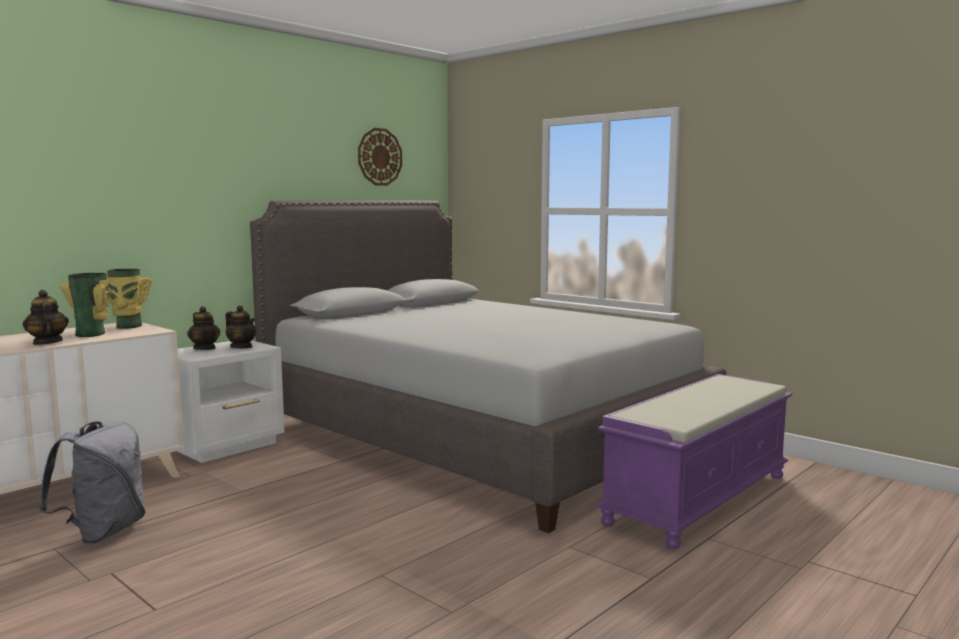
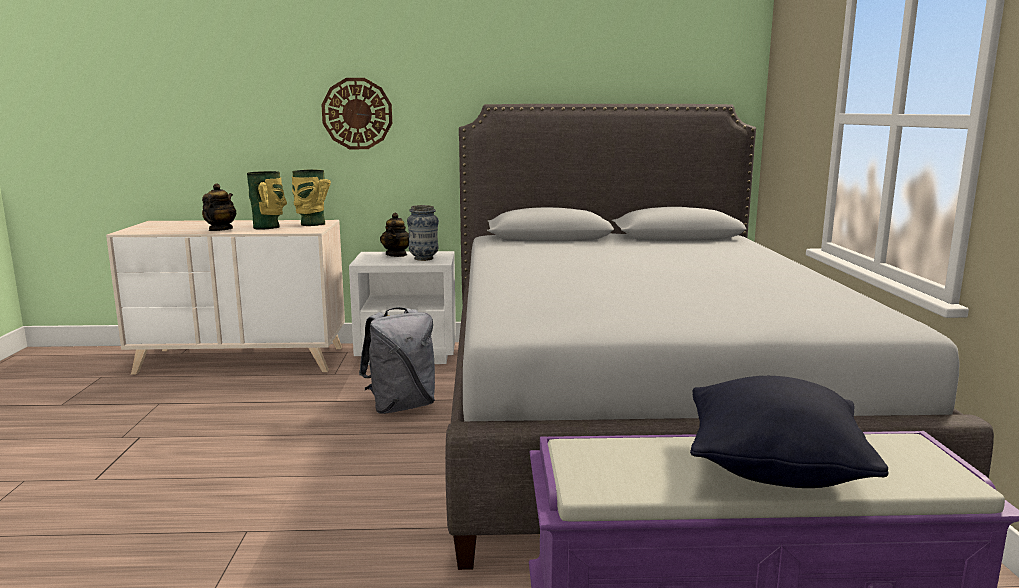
camera: 45 degrees right, 5 degrees up
(103, 532) = (200, 402): grey backpack -> grey backpack (401, 406)
(241, 347) = (423, 259): teapot -> vase
(379, 157) = (650, 49): wall clock -> wall clock (357, 114)
(713, 399) = (774, 470): none -> black pillow

